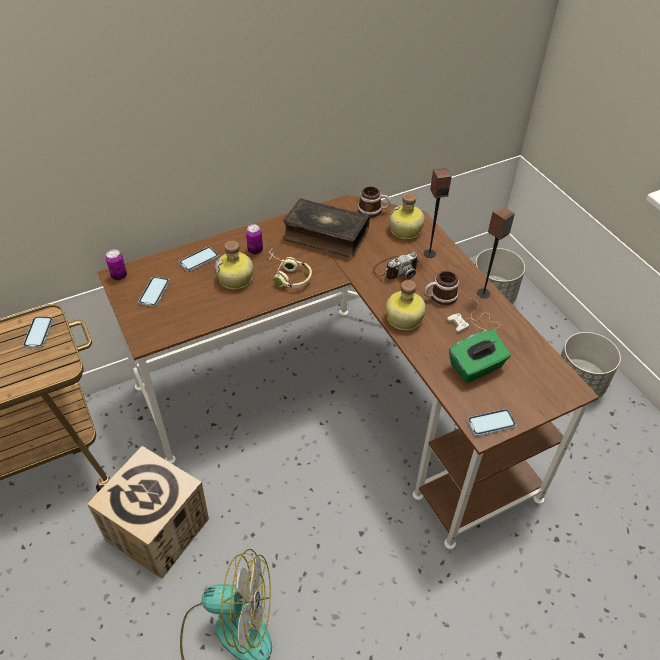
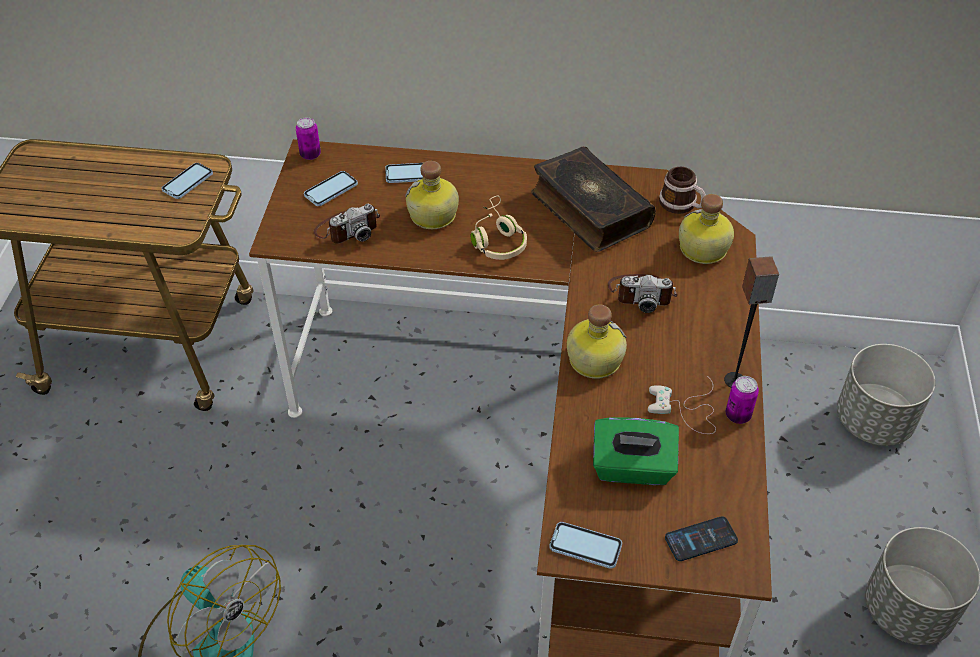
camera: 35 degrees right, 0 degrees up
(158, 529) = (225, 481): cardboard box -> none
(188, 311) = (347, 229): none -> camera
(255, 250) = (486, 191): can -> can (738, 415)
(429, 253) = (707, 293): speaker -> none
(439, 297) = (667, 356): mug -> none
(542, 386) = (701, 539): none -> phone

